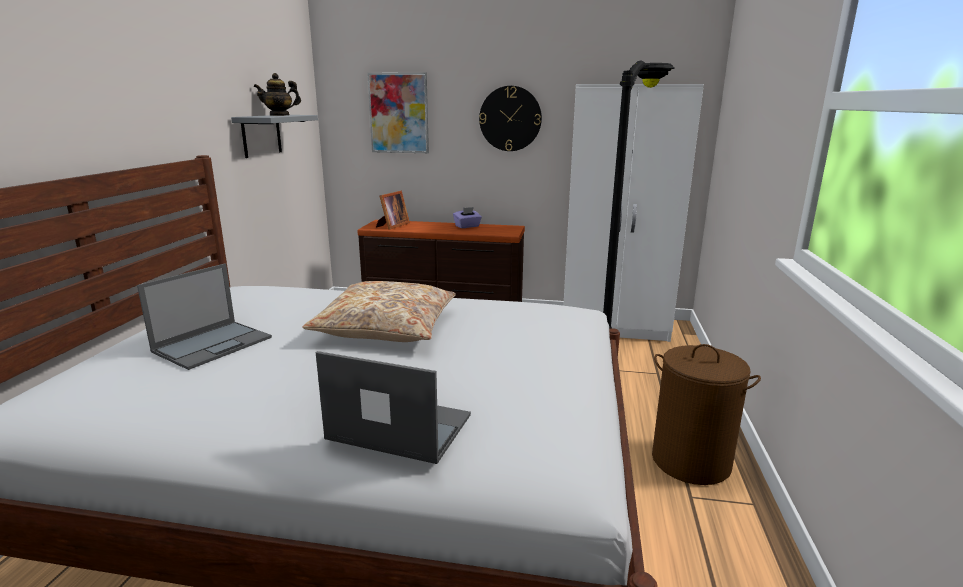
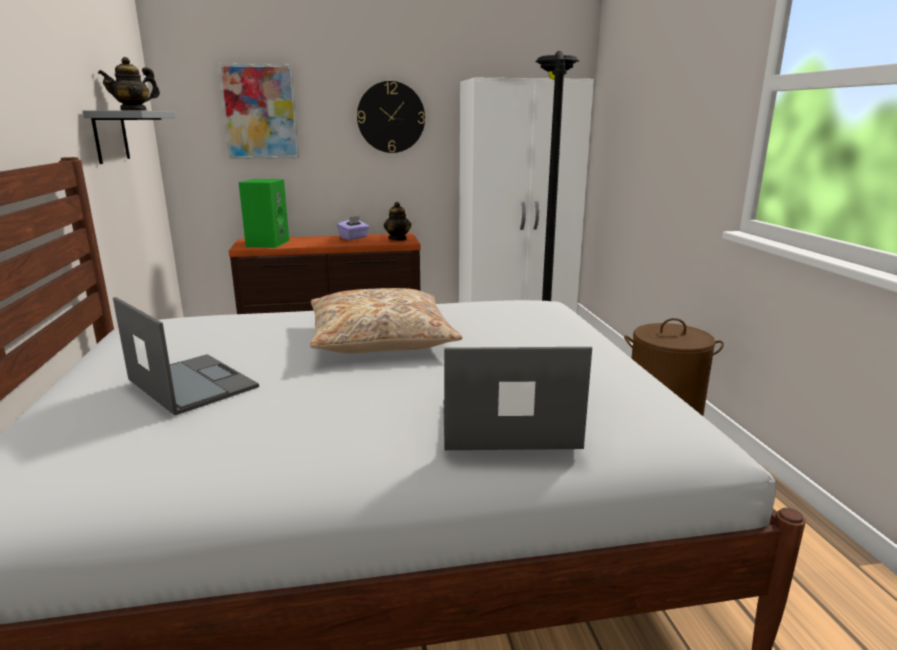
camera: 20 degrees left, 0 degrees up
(214, 344) = (191, 383): laptop -> laptop turned 60 degrees counterclockwise
(392, 226) = (267, 243): picture frame -> green speaker
(504, 230) = (398, 239): none -> teapot

